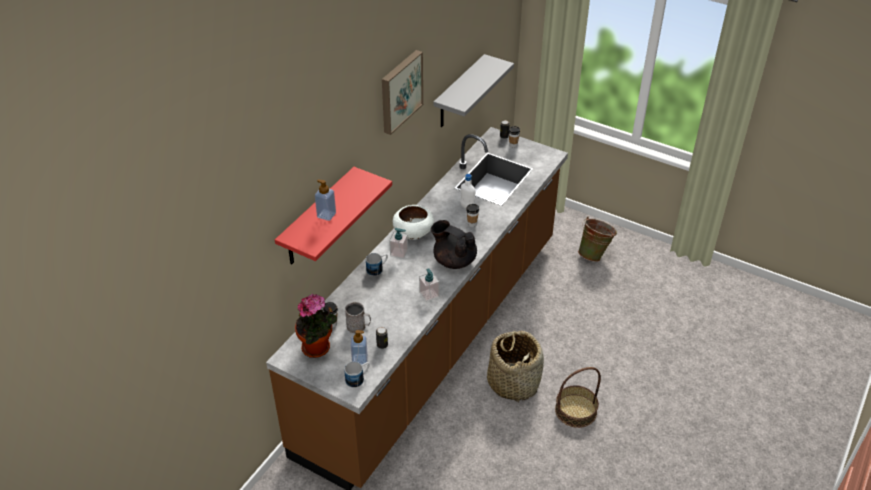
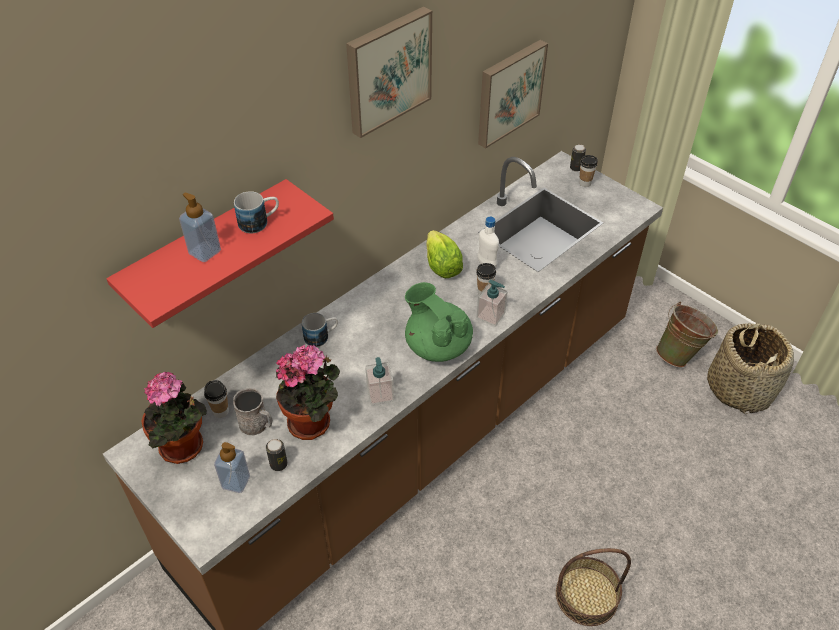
camera: 15 degrees right, 5 degrees up
(358, 378) = (220, 514): mug -> mug (259, 222)
(393, 318) = (313, 422): none -> potted plant
(399, 253) = (362, 317): soap dispenser -> soap dispenser (491, 316)
(413, 232) = (394, 289): white bowl -> none
(439, 213) = (442, 267): none -> lettuce
(454, 260) = (437, 345): black teapot -> green teapot
(459, 93) = (508, 92): grey shelf -> picture
(513, 382) = (508, 527): basket -> basket (740, 388)

